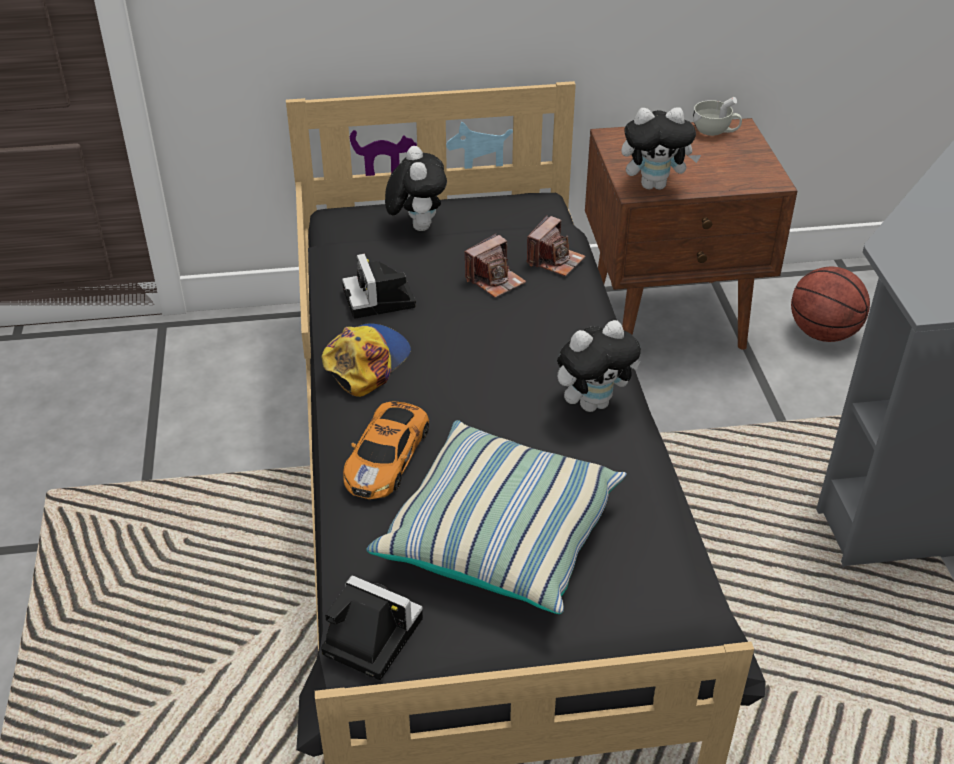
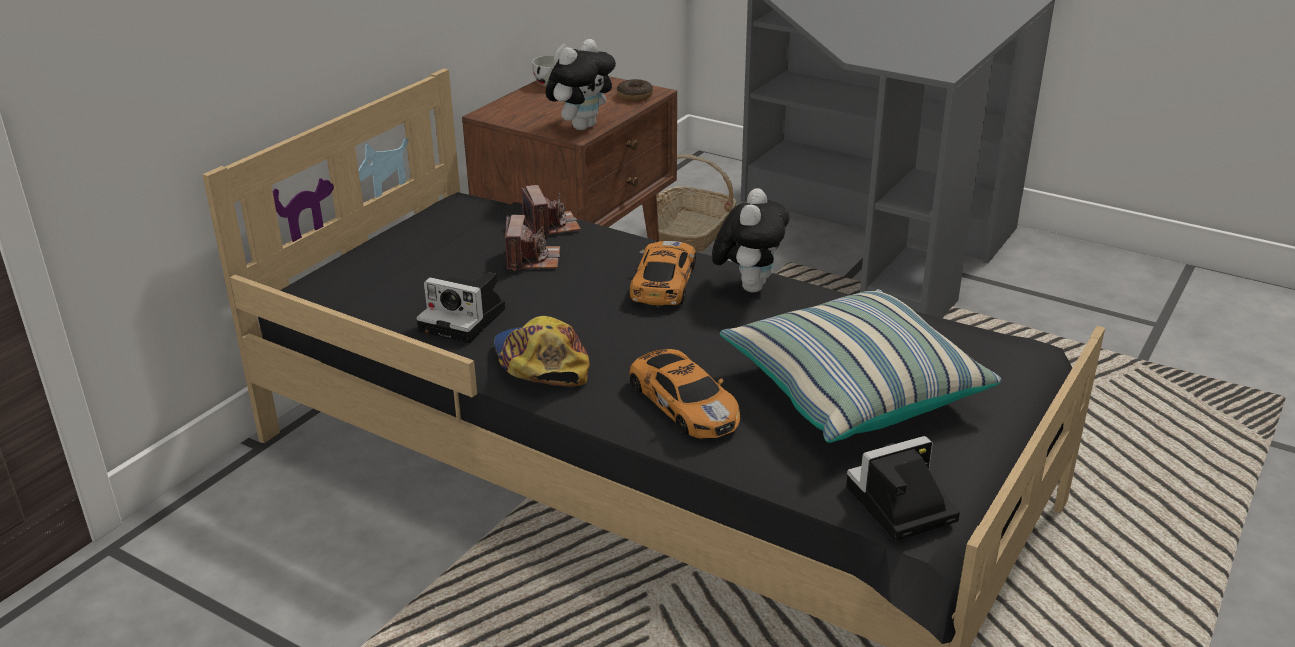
camera: 50 degrees left, 10 degrees down
(416, 226) = (390, 262): plush toy -> none
(541, 358) = (663, 283): none -> toy car
(750, 177) = (635, 96): none -> donut
(822, 333) = (690, 232): basketball -> basket

